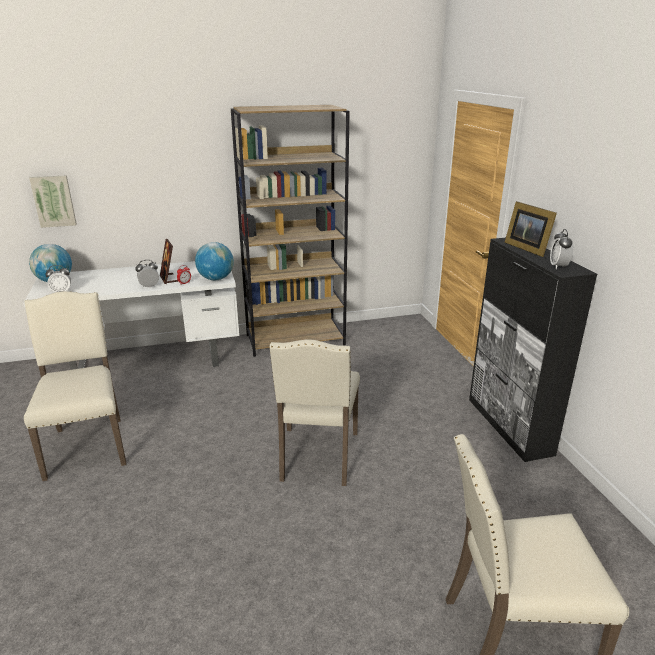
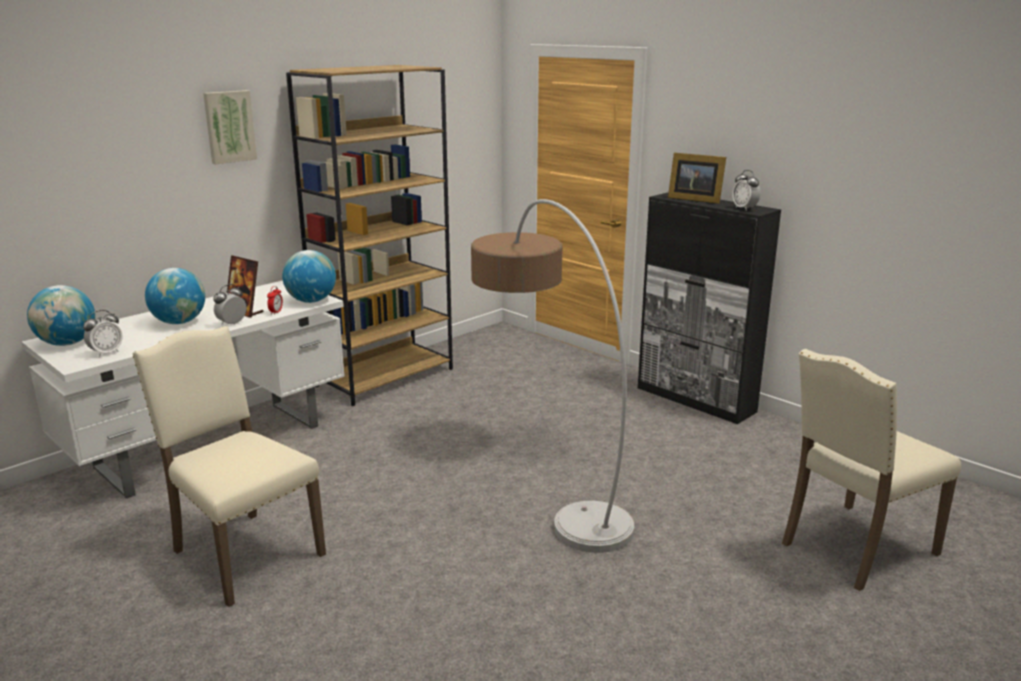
camera: 30 degrees left, 5 degrees down
(54, 201) = (44, 220): picture -> picture (229, 126)
(125, 279) = (179, 322): none -> globe
(317, 457) = (544, 477): beige chair -> floor lamp

